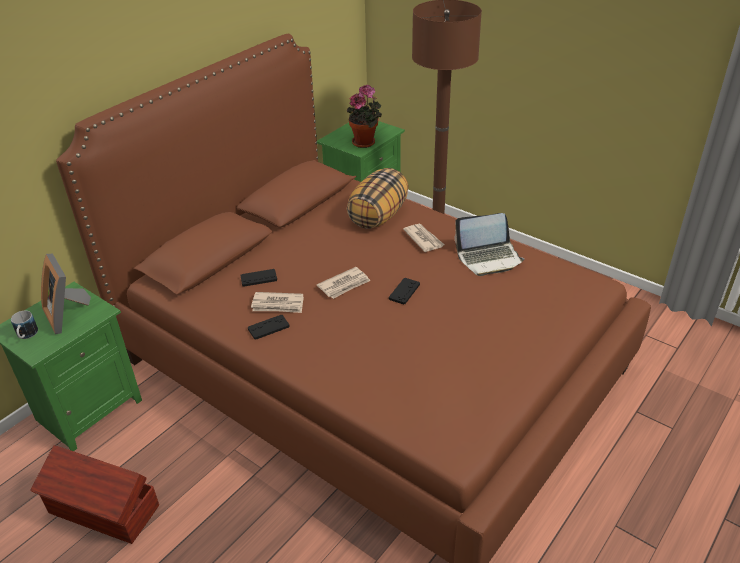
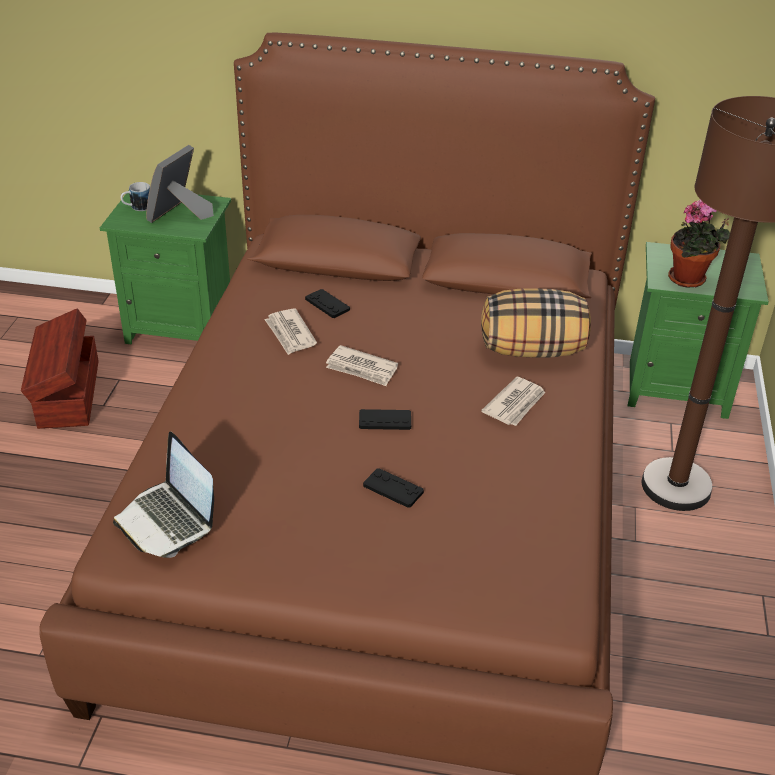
camera: 60 degrees right, 0 degrees up
(268, 328) = (247, 341): black game controller -> black game controller (393, 489)
(489, 258) = (524, 478): laptop -> laptop (167, 520)

